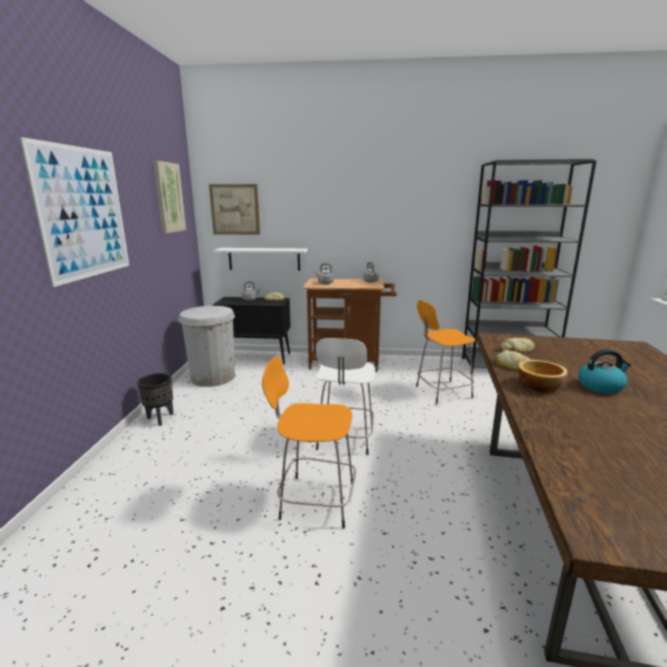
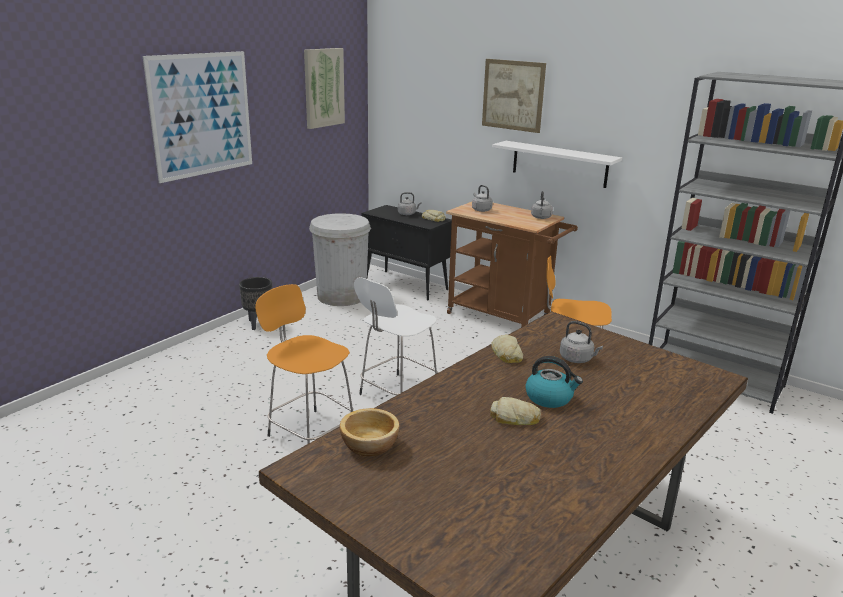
camera: 30 degrees right, 5 degrees up
(235, 209) = (407, 102): picture -> picture (513, 95)
(264, 259) = (432, 166): white shelf -> white shelf (559, 164)
(518, 350) = (550, 341): bread -> bread (515, 418)
(539, 385) = (488, 377): bowl -> bowl (370, 445)
(556, 356) = (577, 359): none -> grey kettle

